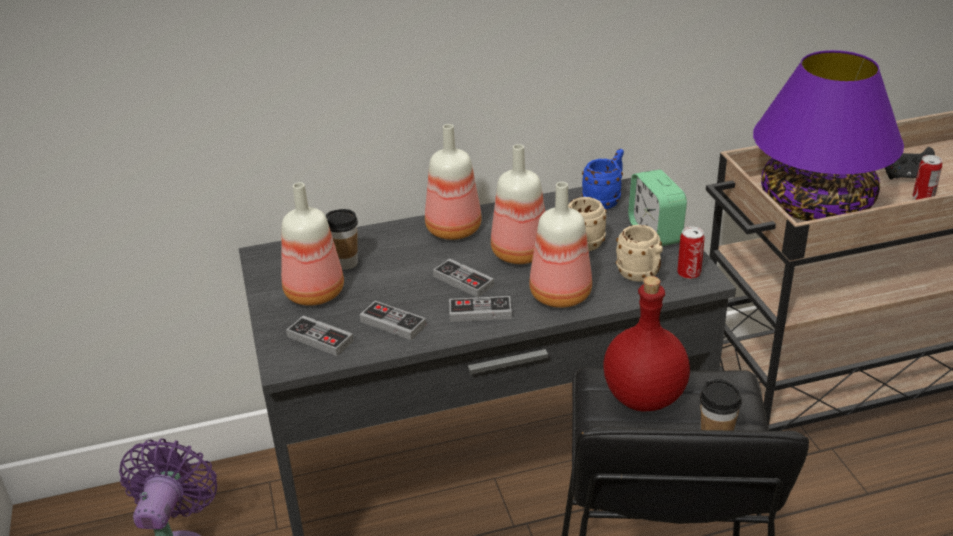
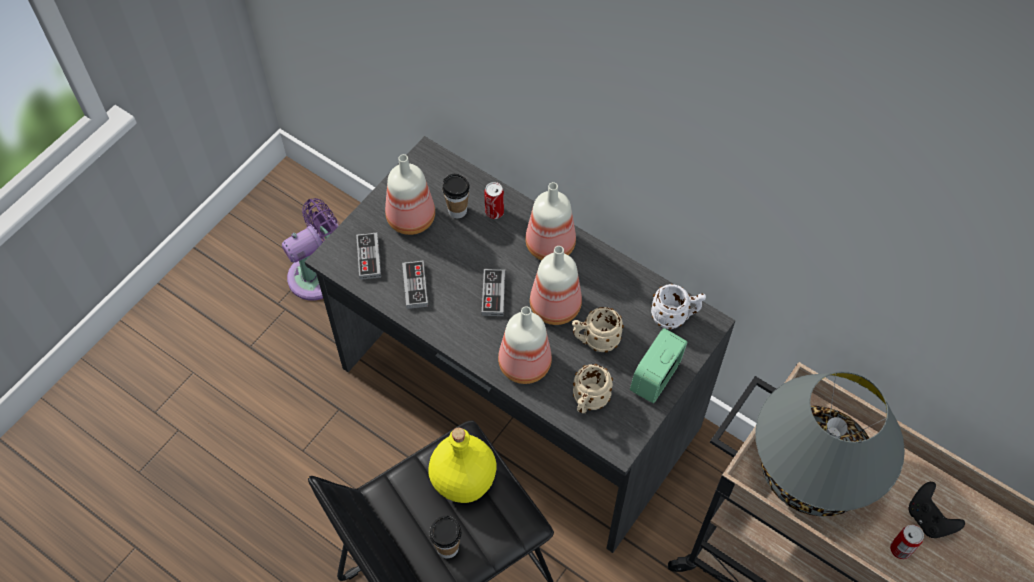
camera: 50 degrees right, 25 degrees up
(480, 312) = (466, 328): game controller -> none
(605, 200) = (675, 317): blue mug -> white mug
(642, 397) = (462, 479): red bottle -> yellow bottle
(689, 273) = (619, 431): can -> can (494, 212)
(816, 206) = (812, 471): purple table lamp -> grey table lamp

